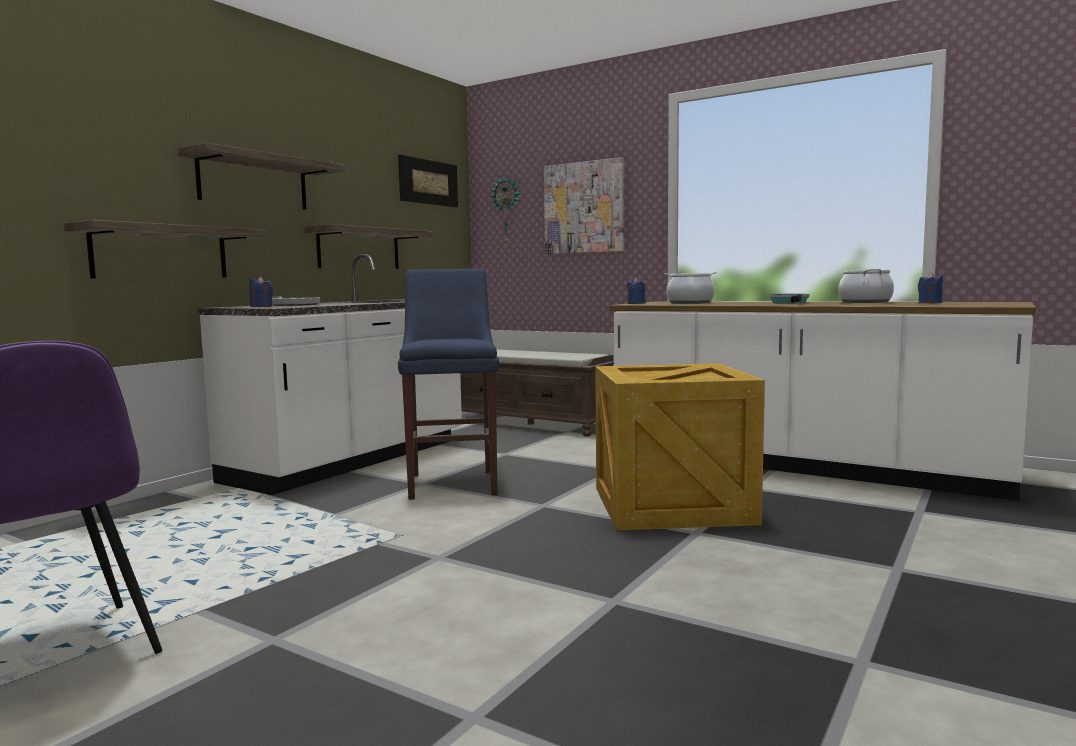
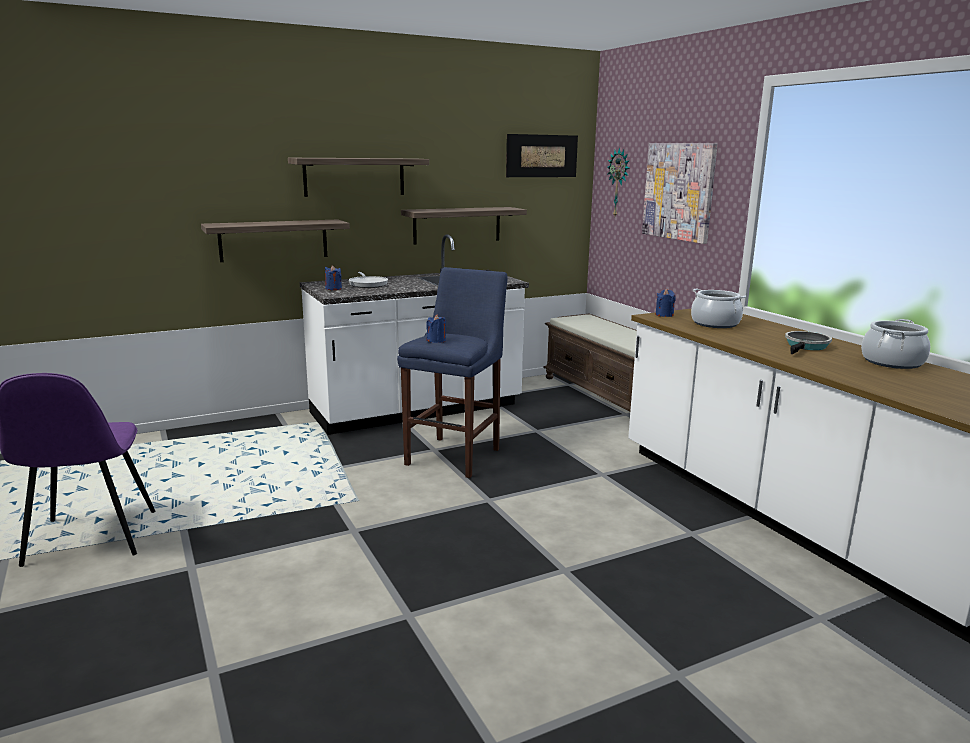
camera: 30 degrees right, 10 degrees up
(673, 504) = (591, 531): crate -> none
(930, 303) = (940, 387): blue candle -> blue candle (436, 341)

